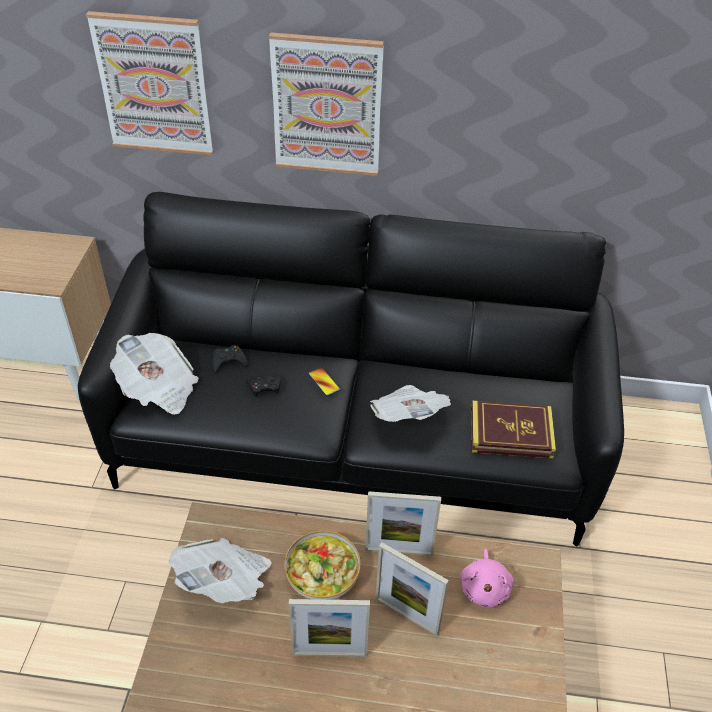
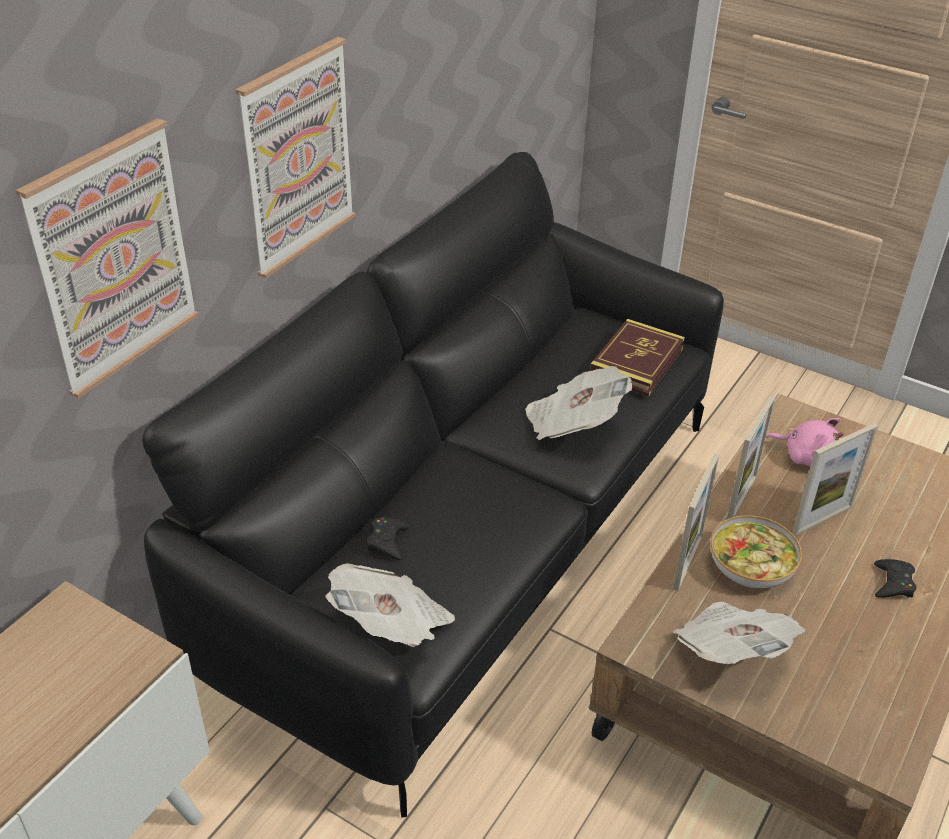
camera: 65 degrees left, 5 degrees down
(265, 387) = (457, 521): black game controller -> black game controller (893, 583)
(324, 382) = (477, 470): phone -> none
(329, 654) = (851, 591): picture frame -> picture frame (688, 562)

